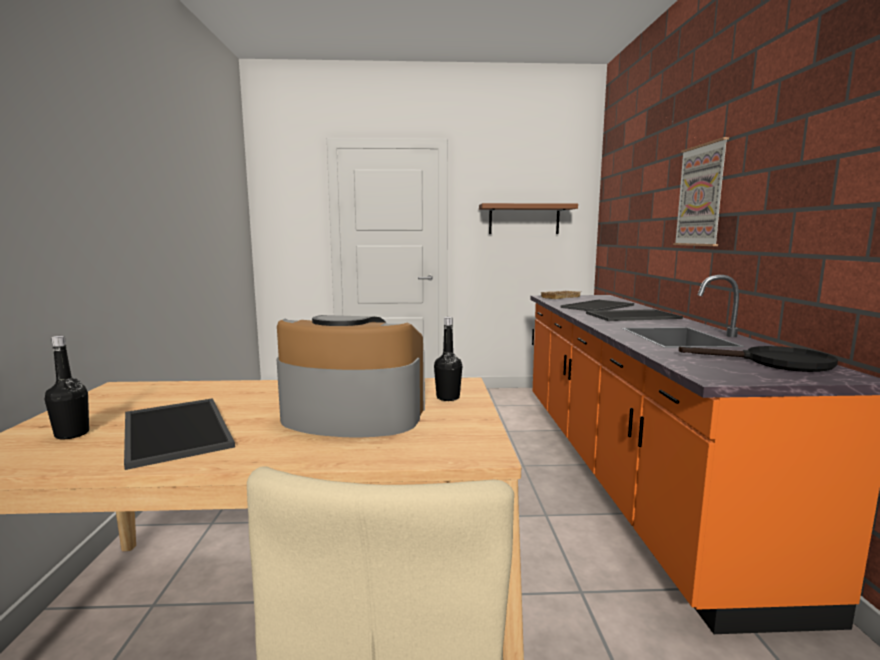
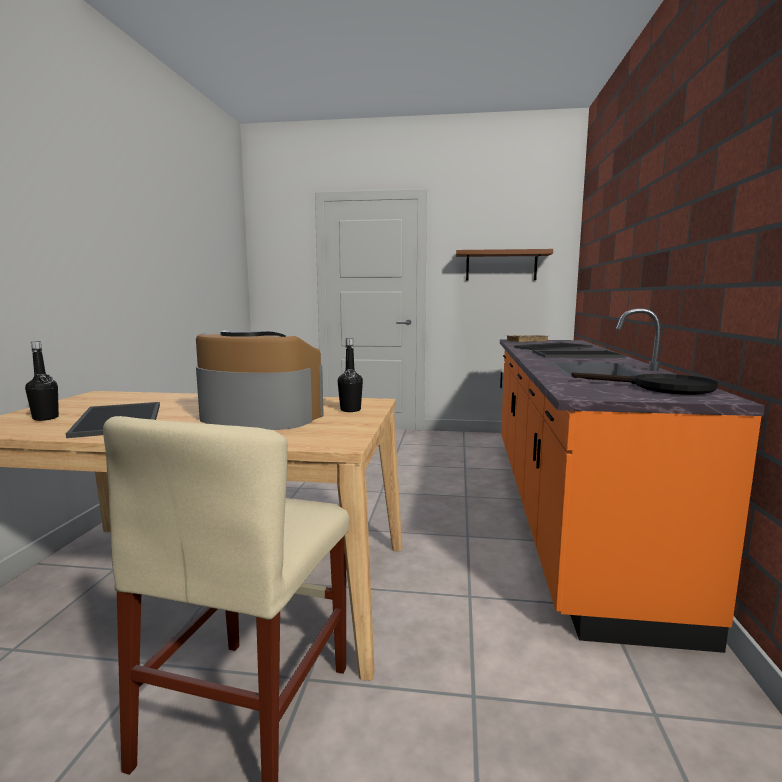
camera: 10 degrees right, 0 degrees up
(701, 195) = (645, 233): picture -> none

